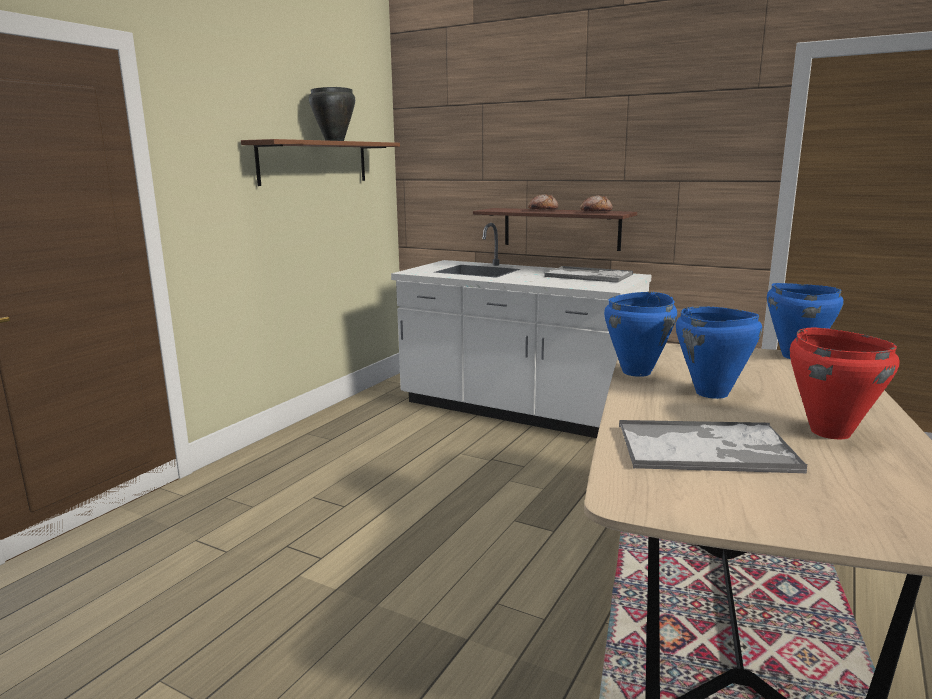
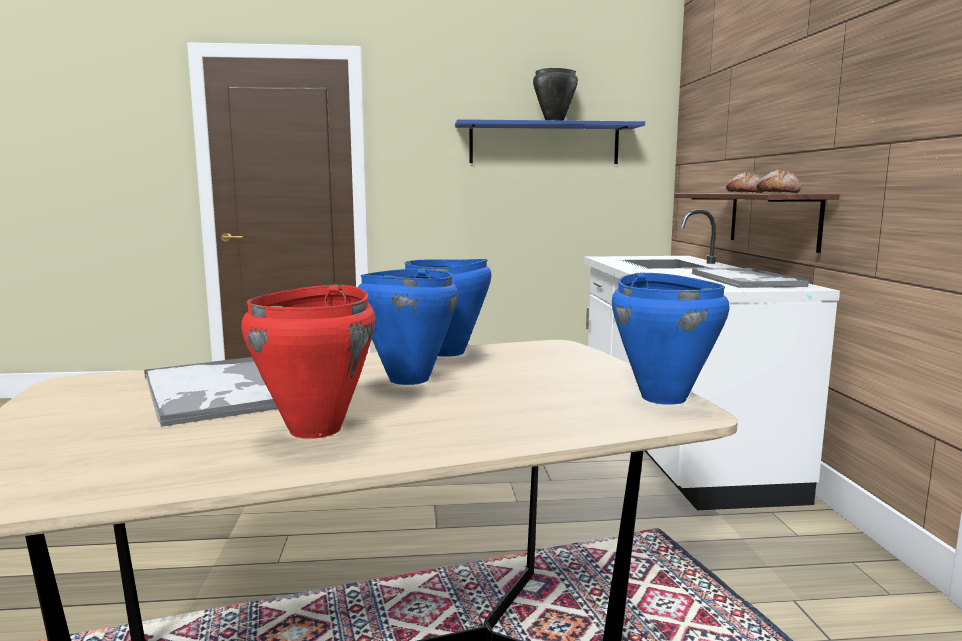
camera: 55 degrees right, 5 degrees down
(314, 162) = (544, 144): brown shelf -> blue shelf

